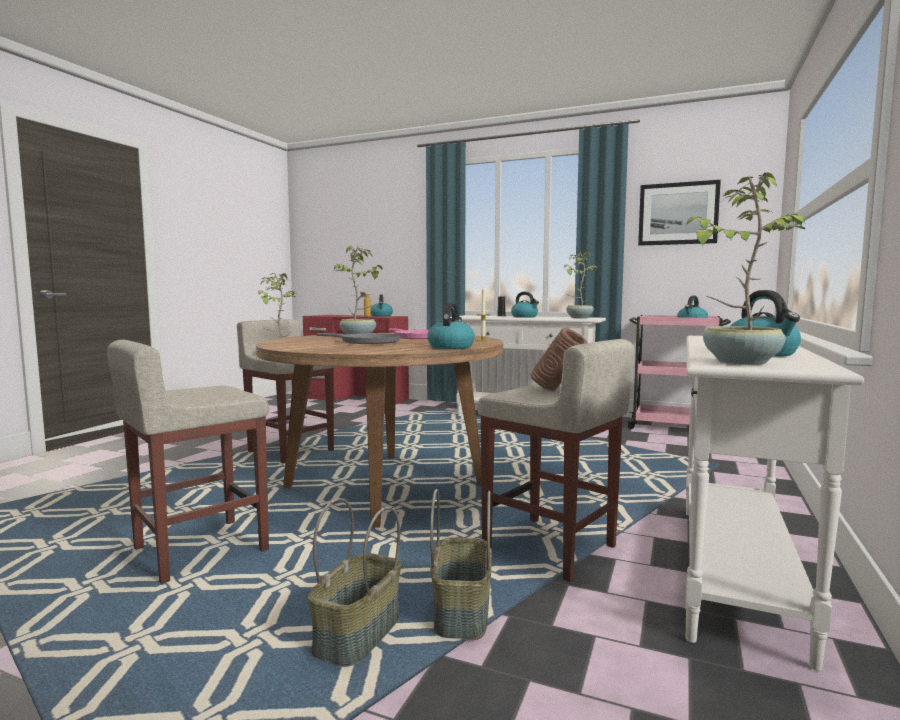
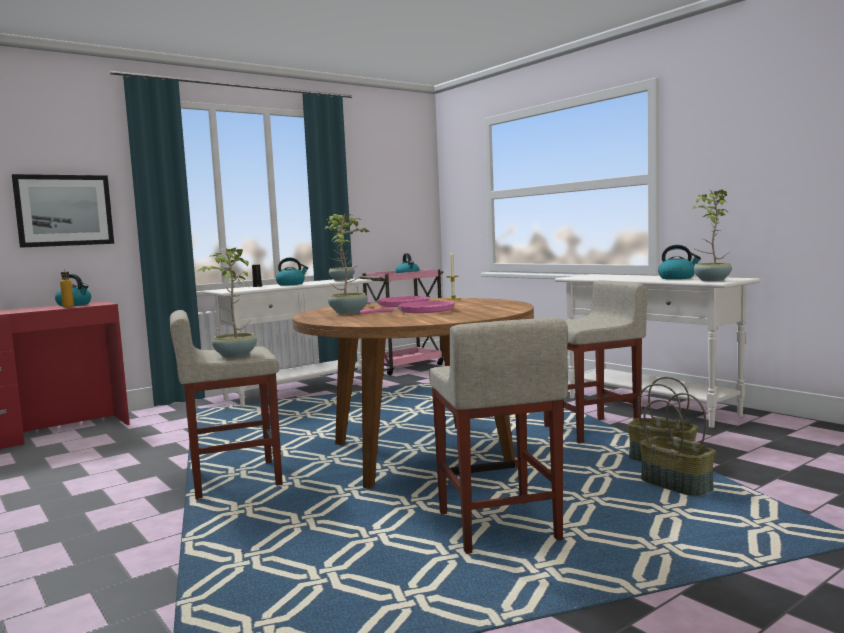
camera: 60 degrees left, 0 degrees up
(367, 342) = (421, 311): grey frying pan -> pink frying pan
(451, 347) = (500, 303): kettle -> none
(558, 391) = (579, 321): brown vase -> none
(678, 213) = (378, 182): picture -> picture (64, 210)

